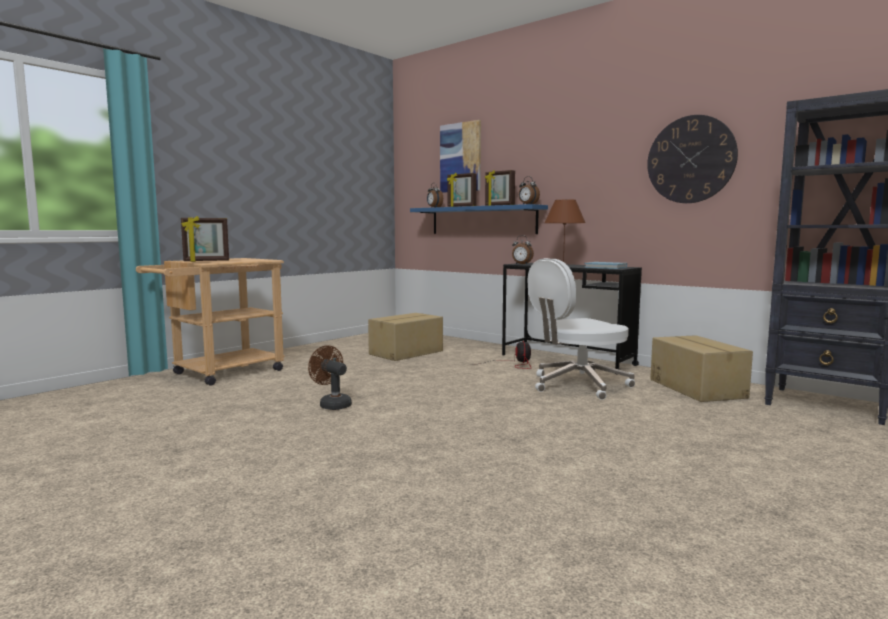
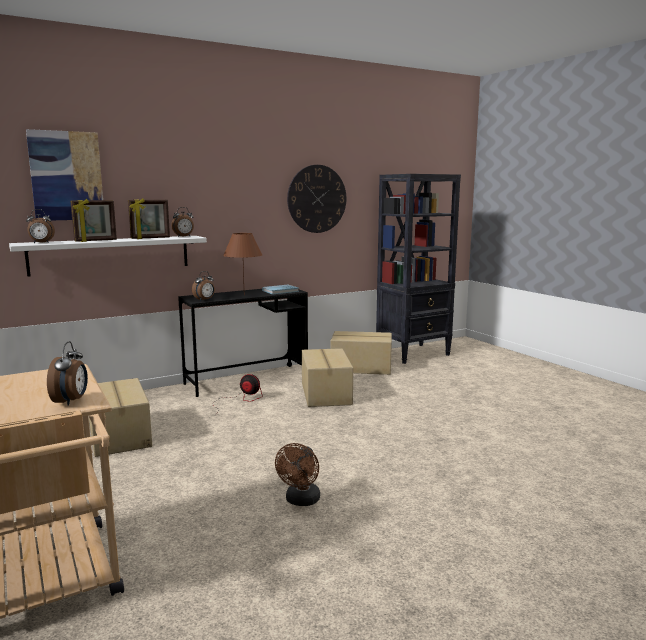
camera: 70 degrees left, 5 degrees up
(206, 261) = (71, 401): picture frame -> alarm clock
(332, 404) = (301, 501): brown fan -> brown fan turned 45 degrees counterclockwise
(482, 220) = (111, 255): blue shelf -> white shelf
(578, 385) = (325, 394): white office chair -> cardboard box

